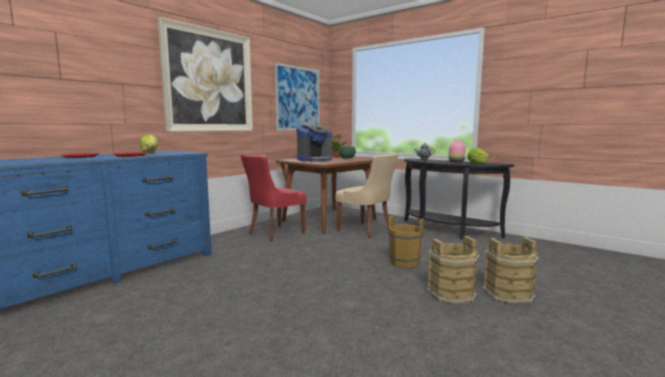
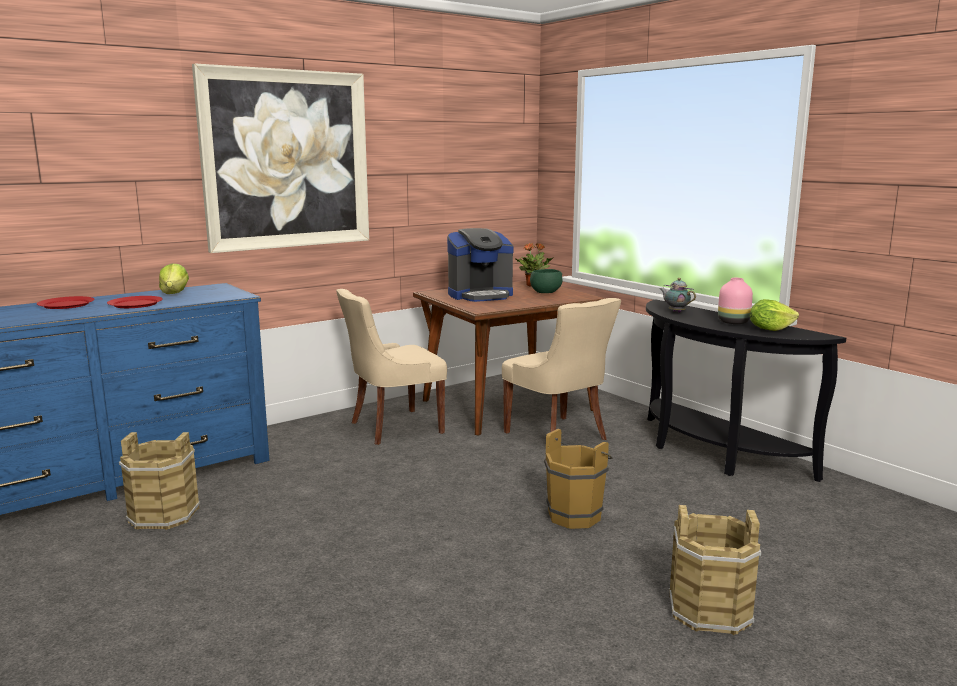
camera: 15 degrees right, 5 degrees up
(274, 233) = (393, 427): red chair -> beige chair
(298, 99) = (467, 173): picture -> none
(451, 294) = (604, 594): brown bucket -> brown bucket (163, 515)

